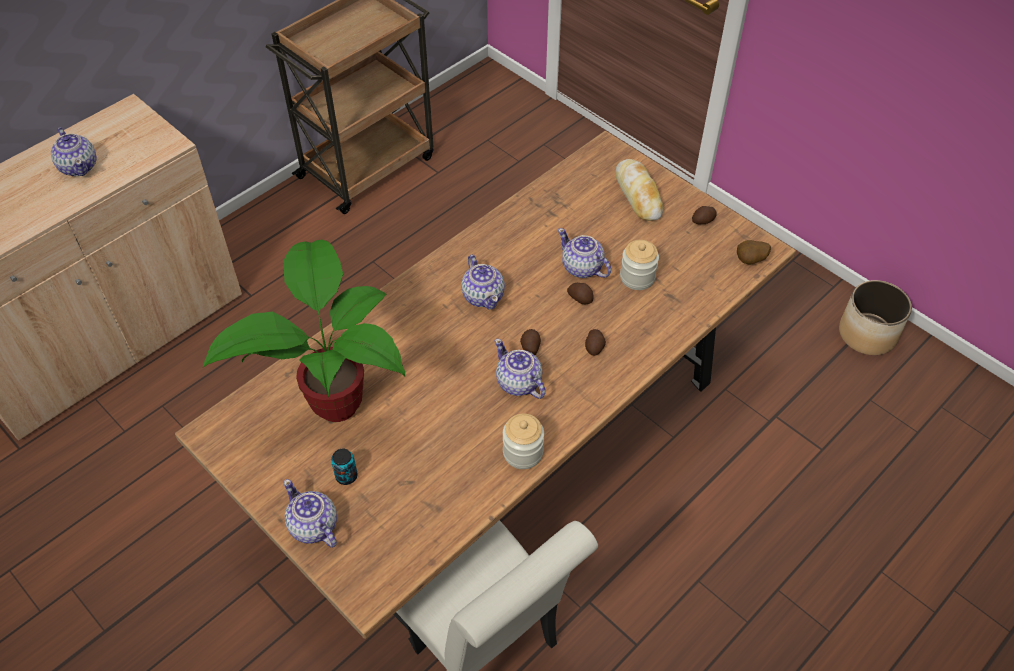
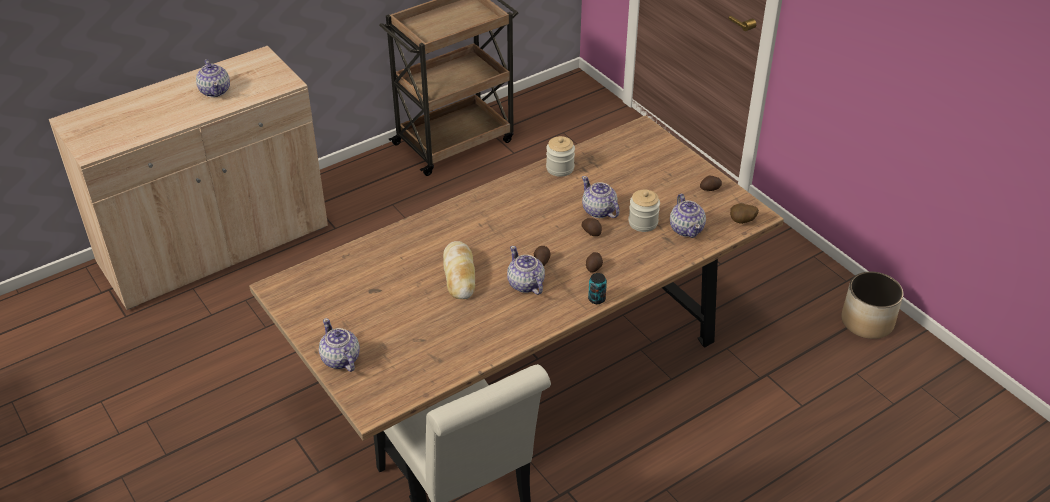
camera: 10 degrees right, 10 degrees down
(335, 399) = (377, 277): potted plant -> none
(346, 476) = (374, 329): can -> can (596, 299)
(483, 296) = (513, 221): teapot -> teapot (686, 229)
(523, 452) = (516, 332): jar -> jar (560, 168)
(638, 195) = (660, 164): bread -> bread (459, 275)

